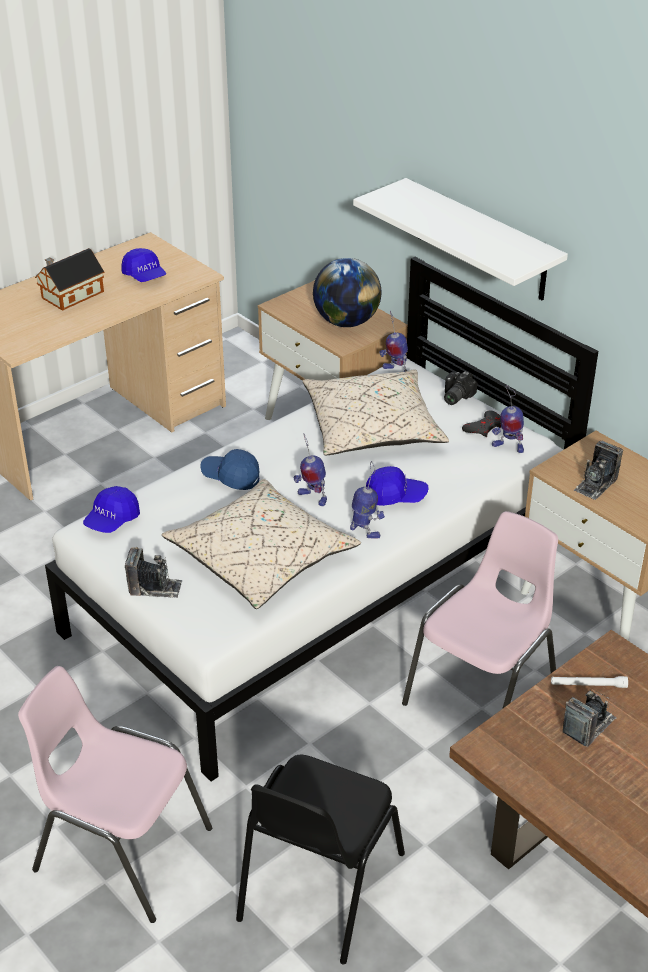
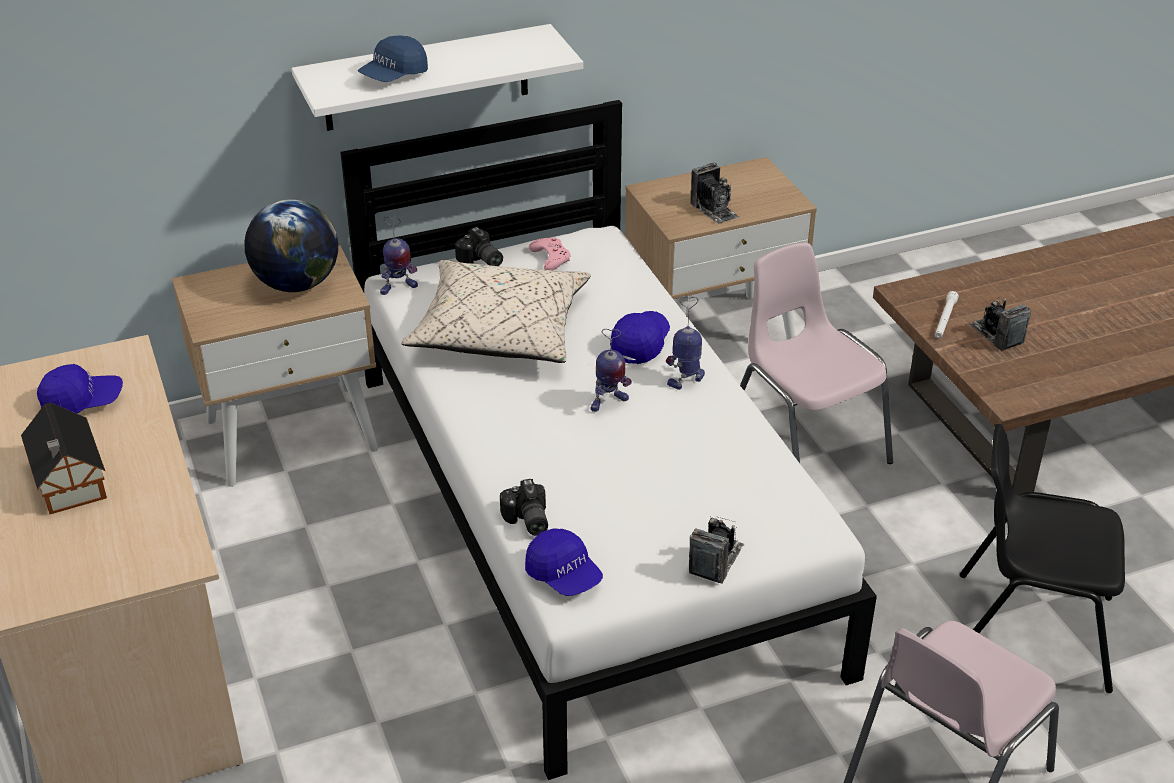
camera: 70 degrees left, 0 degrees up
(161, 491) = (526, 521): none -> camera
(231, 477) = (531, 457): blue cap -> blue cap (394, 75)
(261, 558) = (697, 465): beige pillow -> none
(318, 887) = (1029, 628): black chair -> black chair turned 150 degrees clockwise
(484, 427) = (550, 258): grey game controller -> pink game controller
(507, 447) = (596, 252): toy robot -> none

